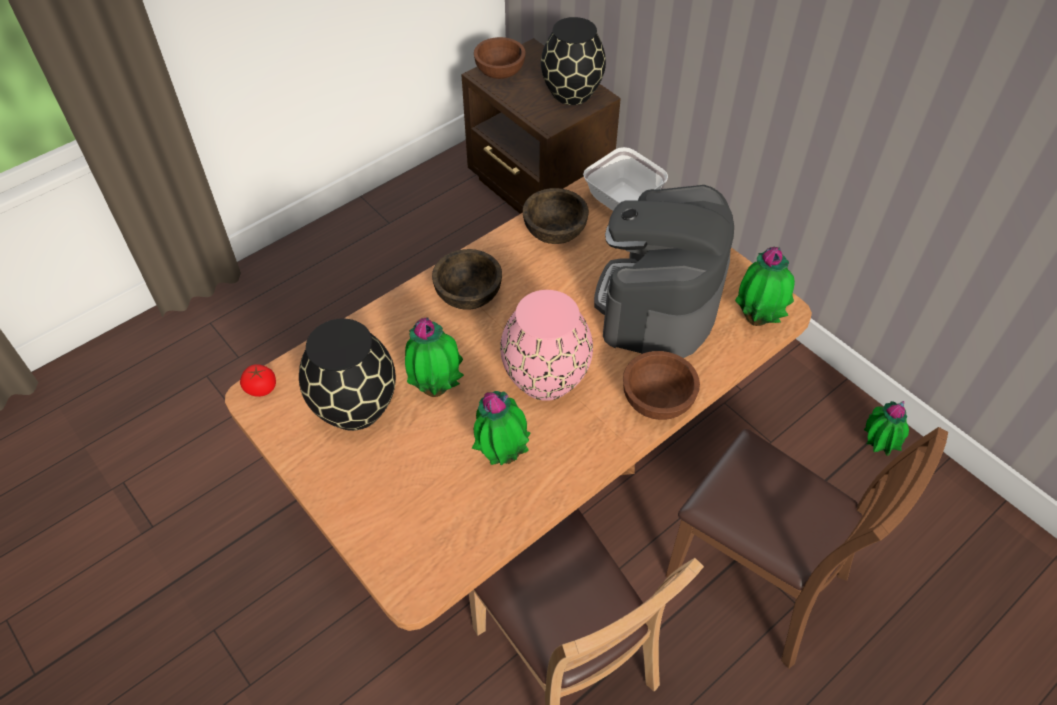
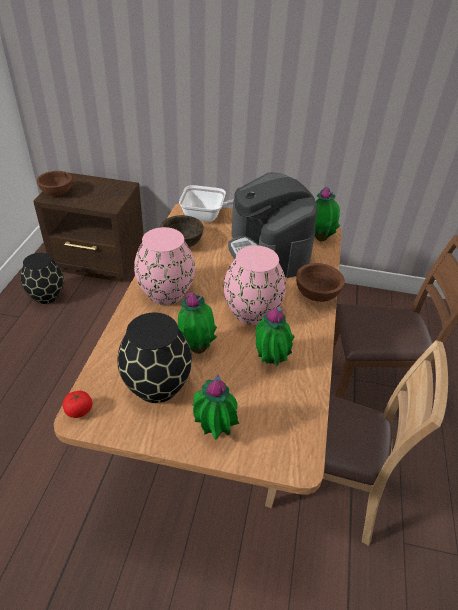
camera: 40 degrees left, 10 degrees down
(468, 295) = (165, 293): brown bowl -> pink vase
(571, 93) = (109, 189): black vase -> black vase (46, 296)
(876, 447) = (361, 301): potted plant -> potted plant (214, 431)

